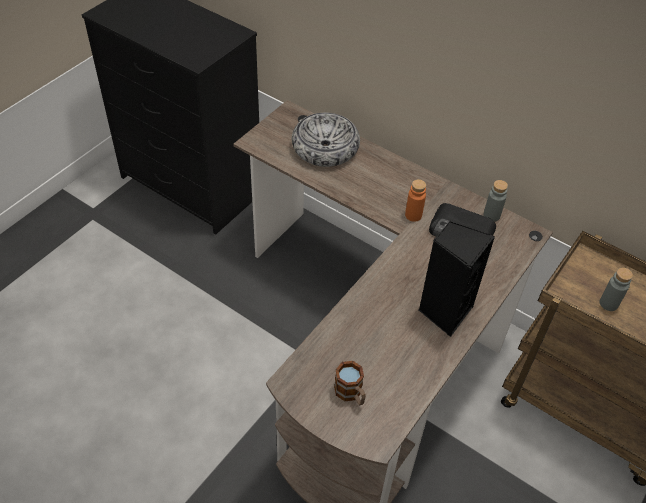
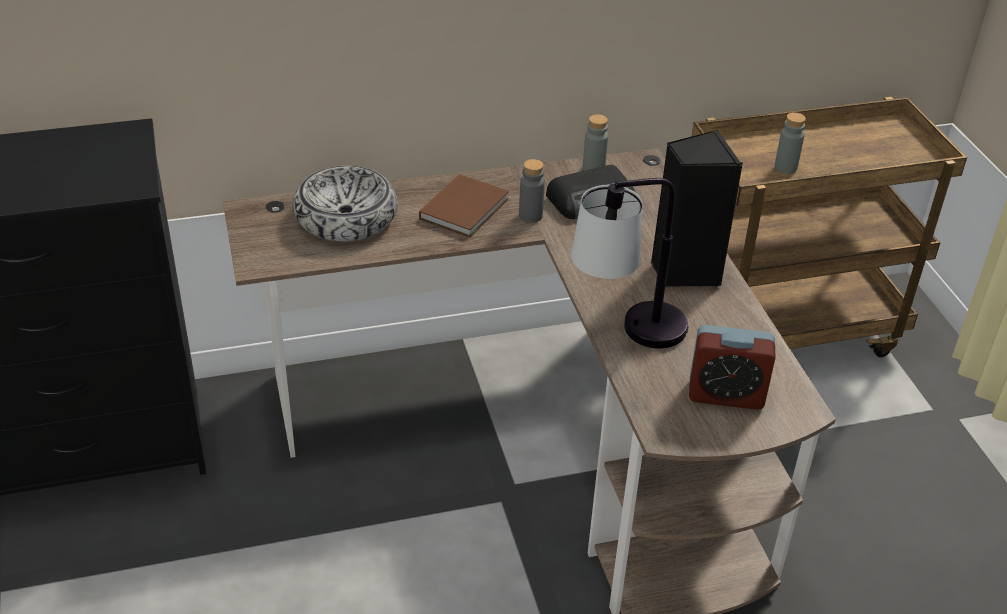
camera: 50 degrees left, 10 degrees down
(351, 394) = (726, 395): mug -> alarm clock
(356, 317) = (627, 334): none -> table lamp
(388, 186) = (466, 208): none -> brown book
(413, 215) = (530, 216): orange bottle -> grey bottle

